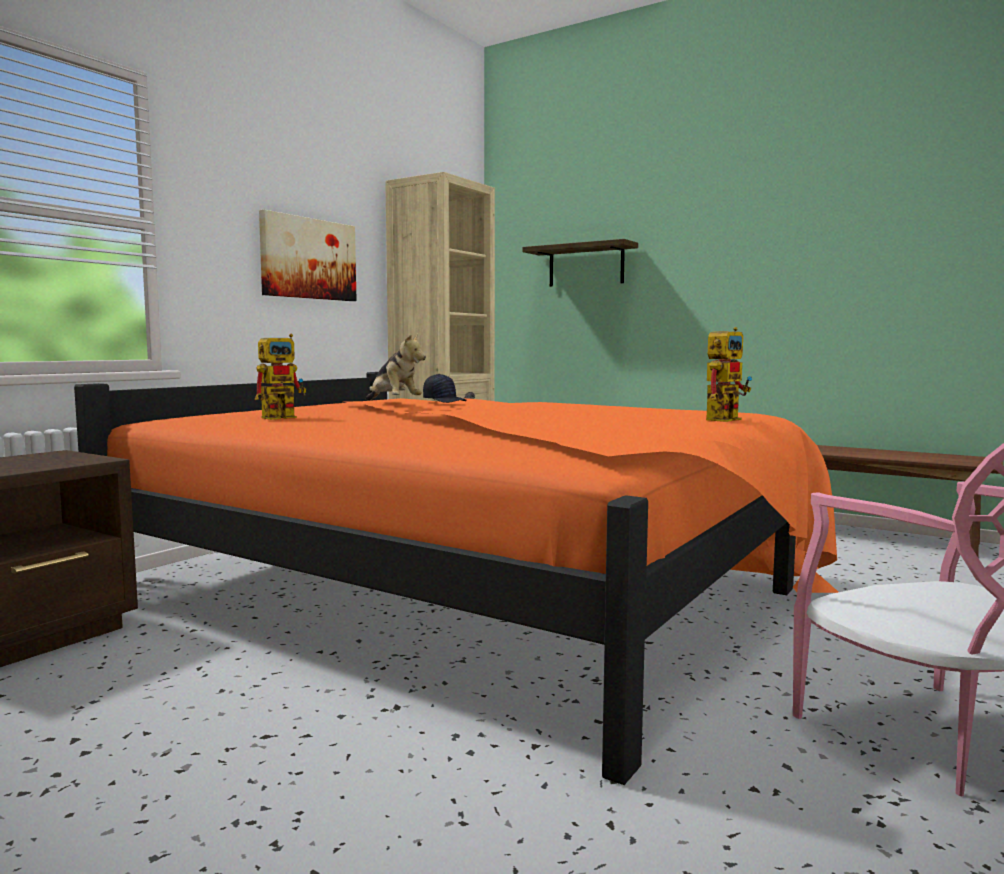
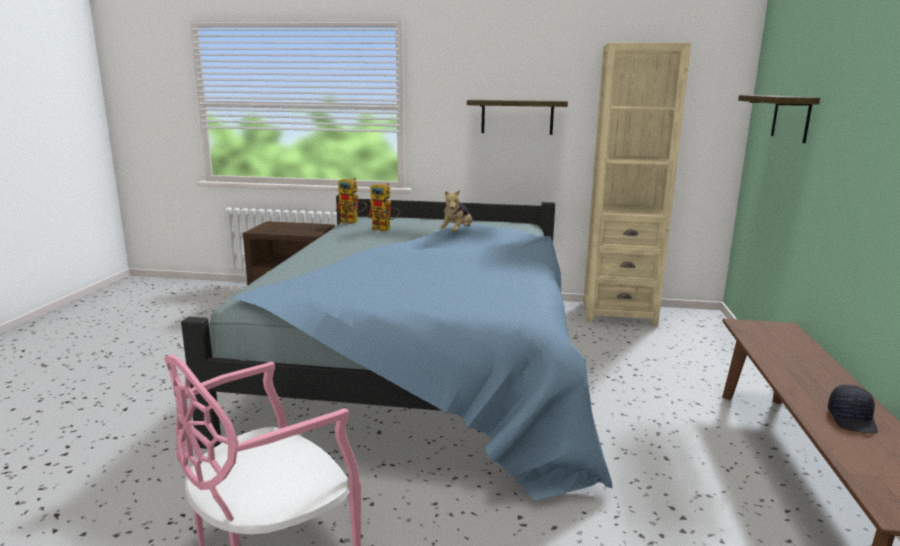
camera: 65 degrees right, 10 degrees up
(308, 258) = (517, 117): picture -> shelf
(445, 401) = (499, 237): black cap -> black cap (852, 420)
(475, 592) = (426, 366): orange bed -> blue bed
(724, 419) = (450, 307): toy robot -> toy robot (353, 222)

